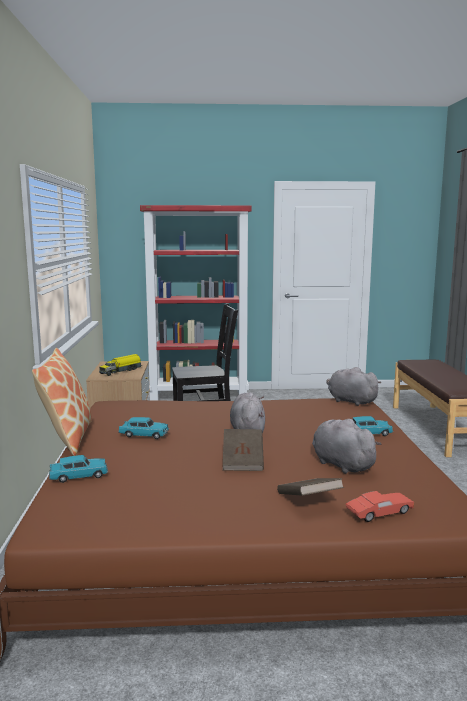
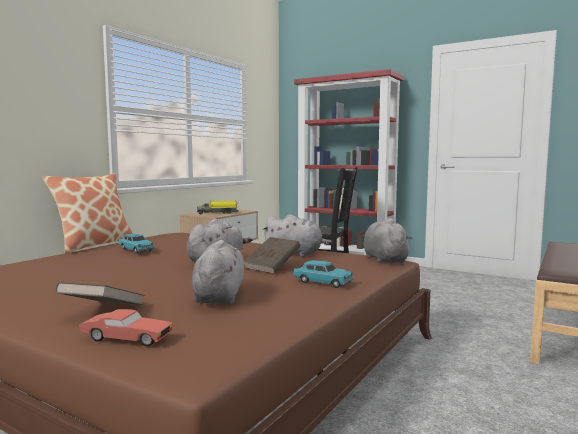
camera: 35 degrees right, 5 degrees down
(78, 476) = (31, 263): turquoise toy car -> none
(243, 462) = (145, 276): brown book -> brown book (272, 267)
(279, 408) = (296, 254): none -> grey plush toy

